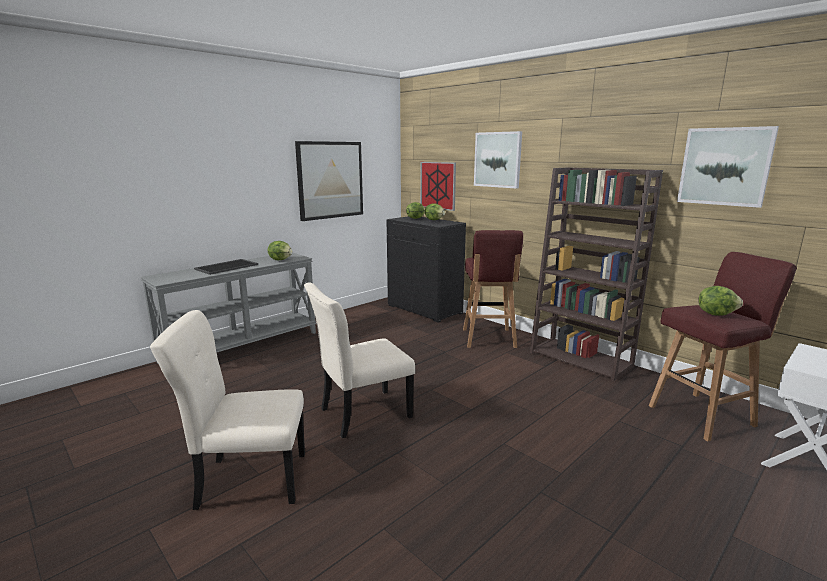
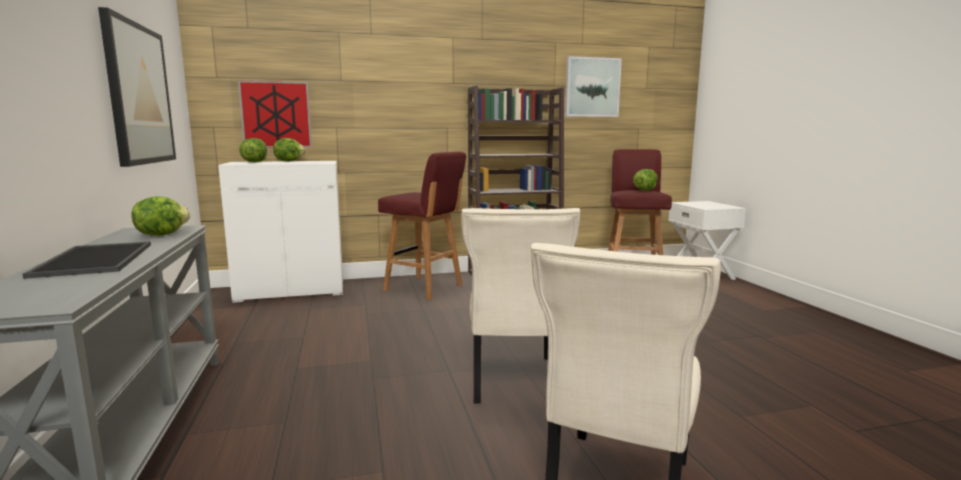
camera: 60 degrees left, 5 degrees down
(425, 309) = (292, 290): black cabinet -> white cabinet
(498, 159) = (376, 79): picture -> none

